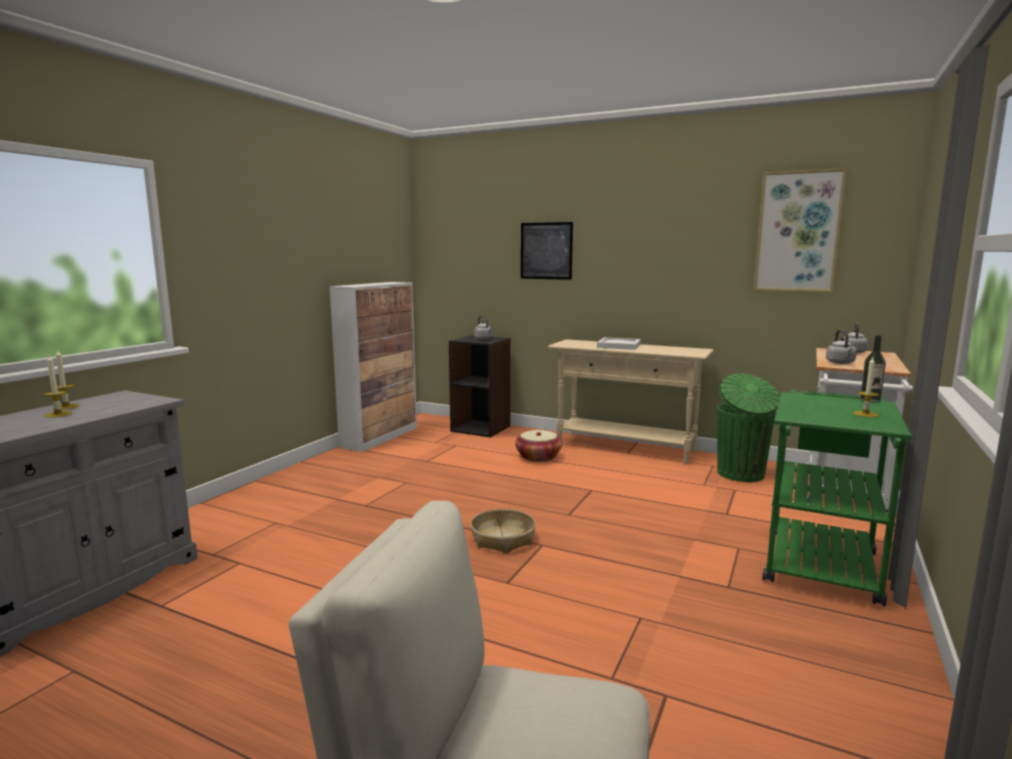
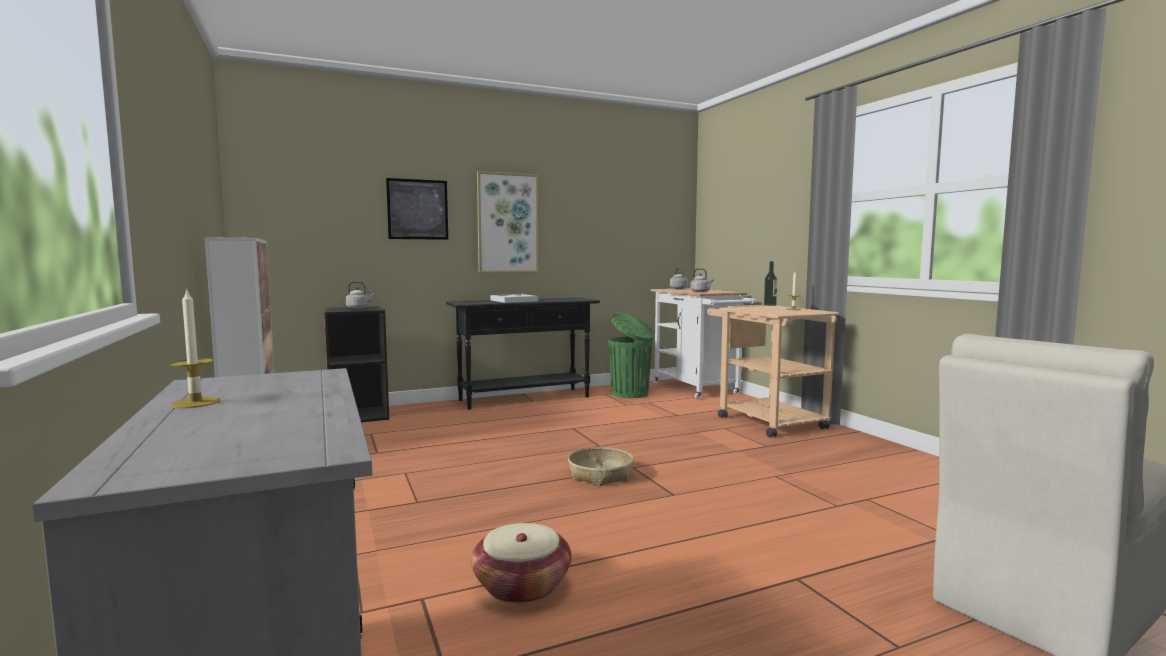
camera: 50 degrees left, 5 degrees down
(58, 414) = (245, 407): candle -> none
(538, 457) = (475, 420): basket -> basket (522, 585)
(625, 448) = (525, 399): beige console table -> black console table
(798, 232) = (631, 201): picture -> picture (507, 223)
(820, 560) = (764, 420): green cart -> beige cart

